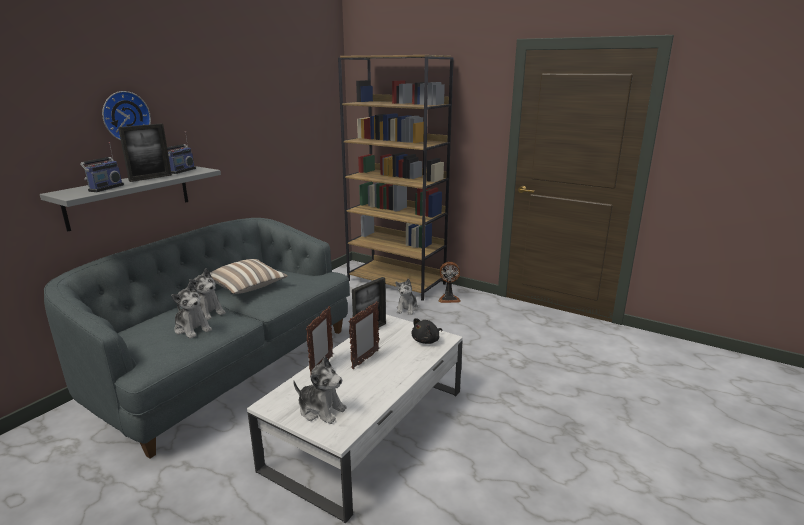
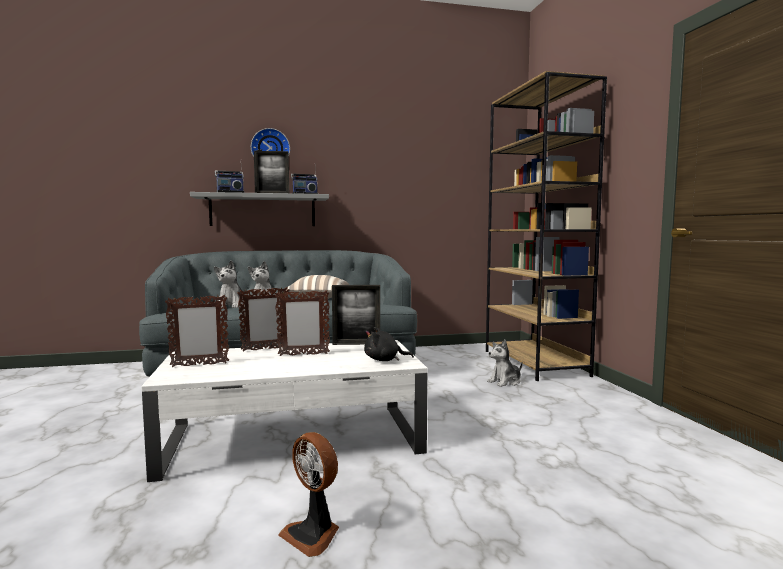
camera: 45 degrees right, 15 degrees down
(321, 410) = (199, 365): plush toy -> picture frame
(448, 298) = (572, 387): fan -> fan (313, 535)

